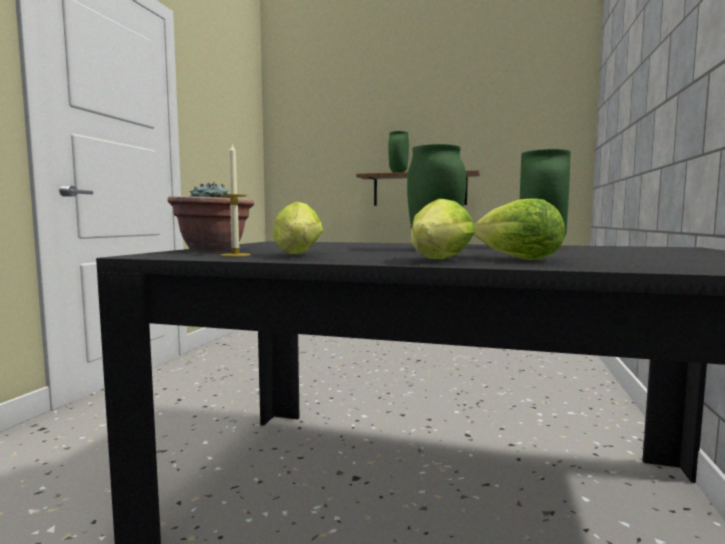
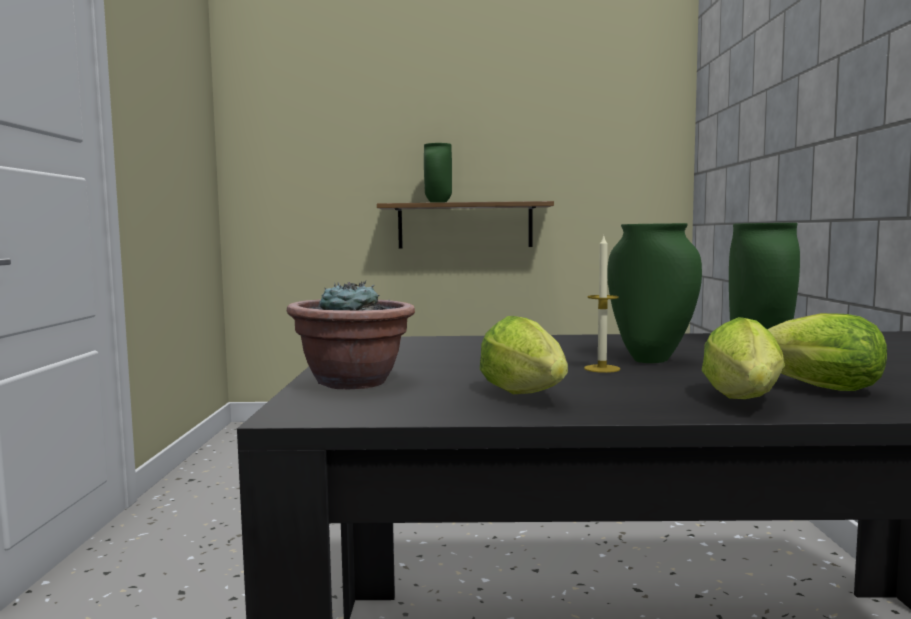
camera: 15 degrees left, 0 degrees up
(235, 255) = (437, 402): candle -> candle (602, 368)

